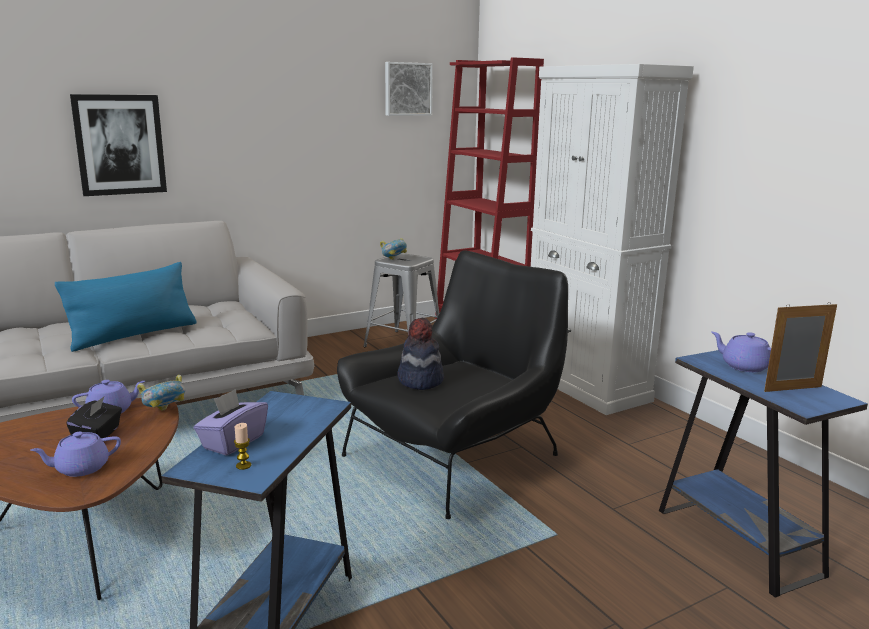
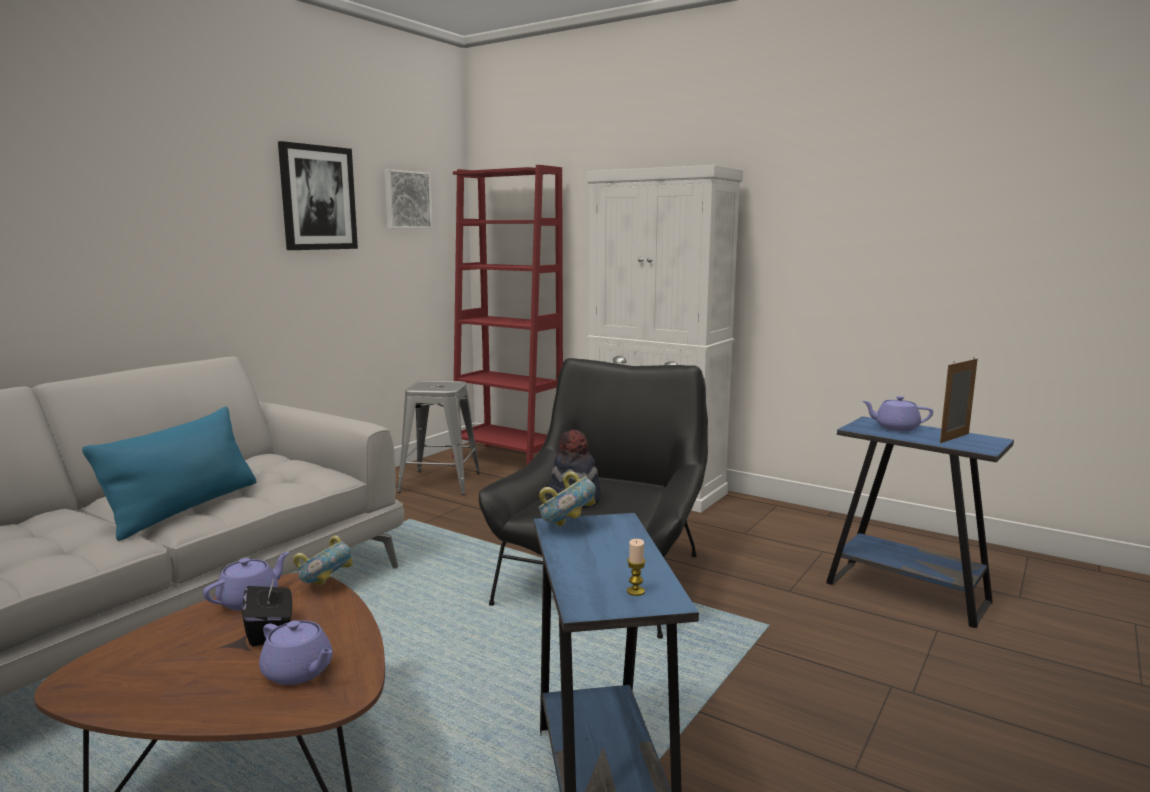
camera: 25 degrees left, 5 degrees down
(81, 468) = (299, 672): purple teapot -> purple teapot turned 90 degrees counterclockwise
(120, 145) = (85, 265): picture -> picture (318, 198)
(233, 442) = (583, 573): purple tissue box -> none
(394, 260) = (426, 387): bowl -> bowl (567, 527)

